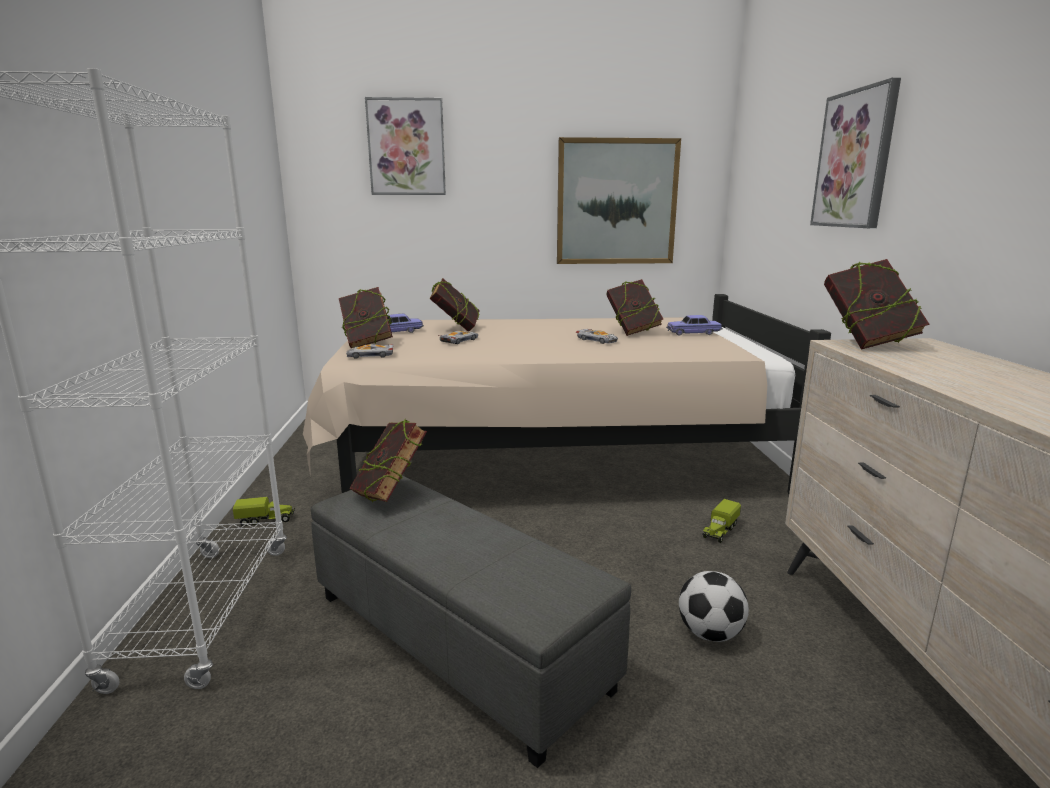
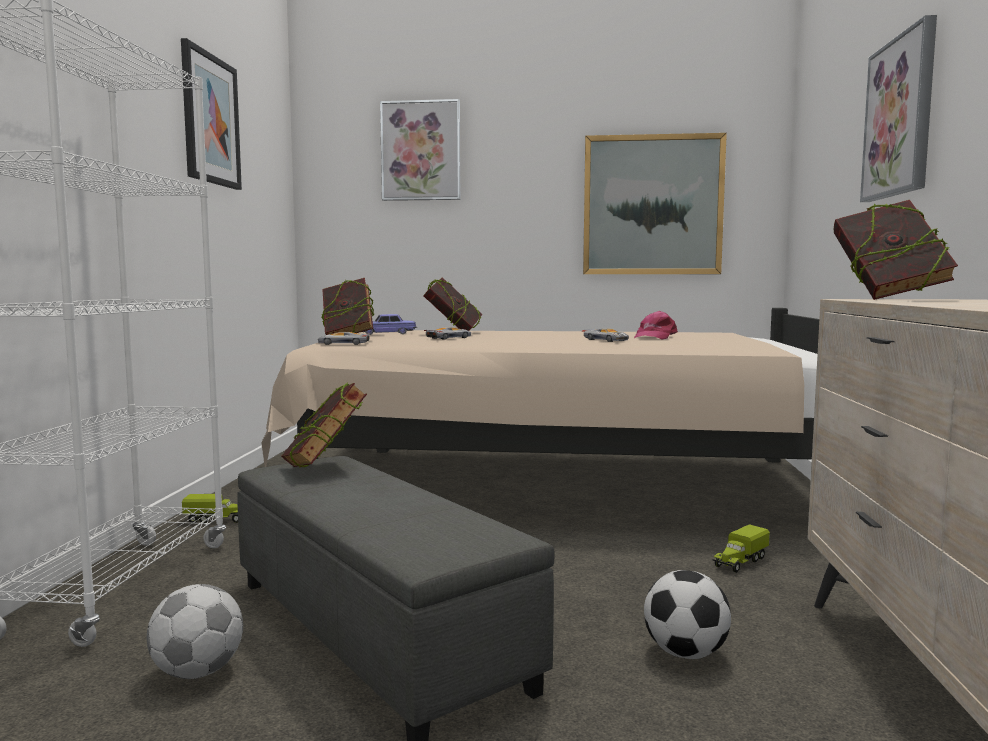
camera: 10 degrees right, 10 degrees down
(211, 131) = (210, 120): none -> picture
(319, 705) = (198, 672): none -> football
(633, 332) = (654, 337): book -> pink cap
(693, 333) = (728, 338): toy car -> none

